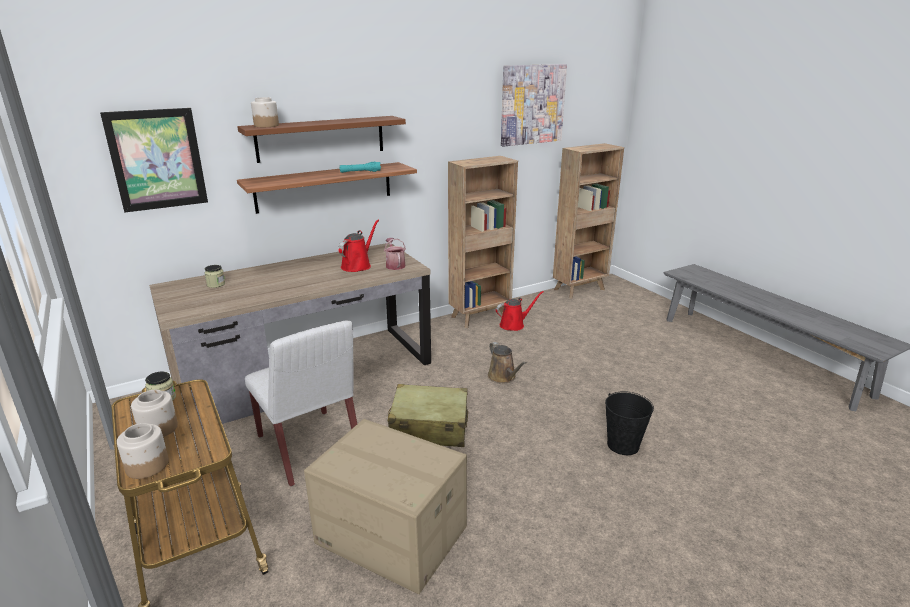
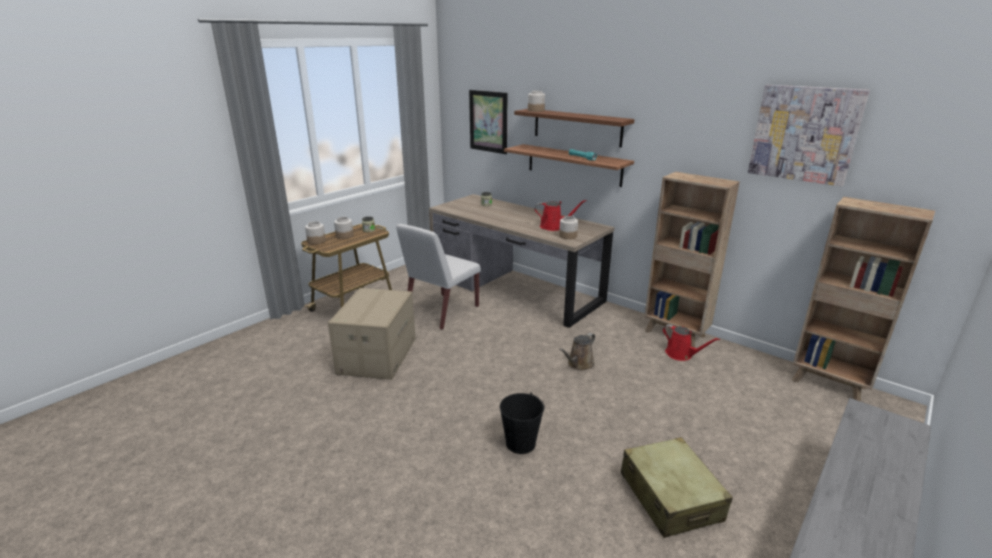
camera: 70 degrees right, 0 degrees up
(395, 265) = (568, 236): watering can -> jar
(429, 427) = (486, 345): beige suitcase -> beige suitcase (670, 497)

